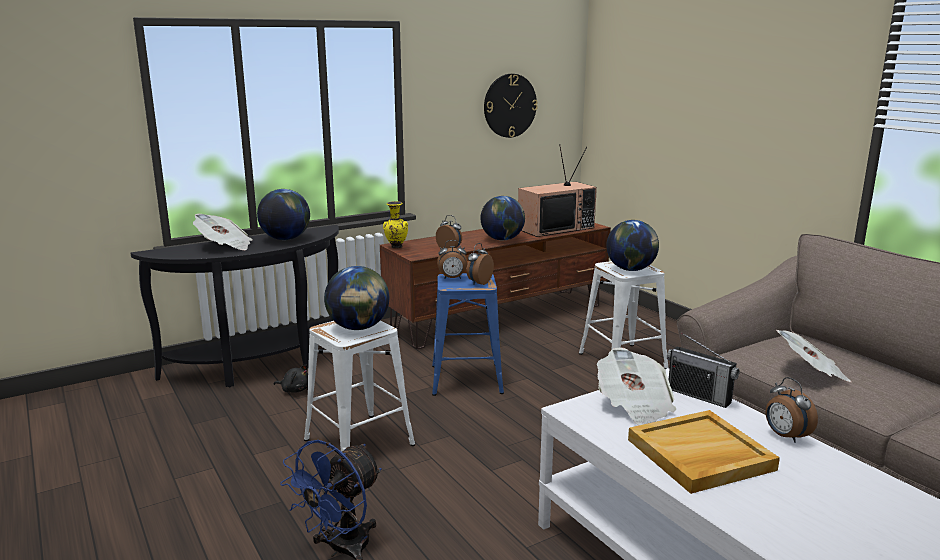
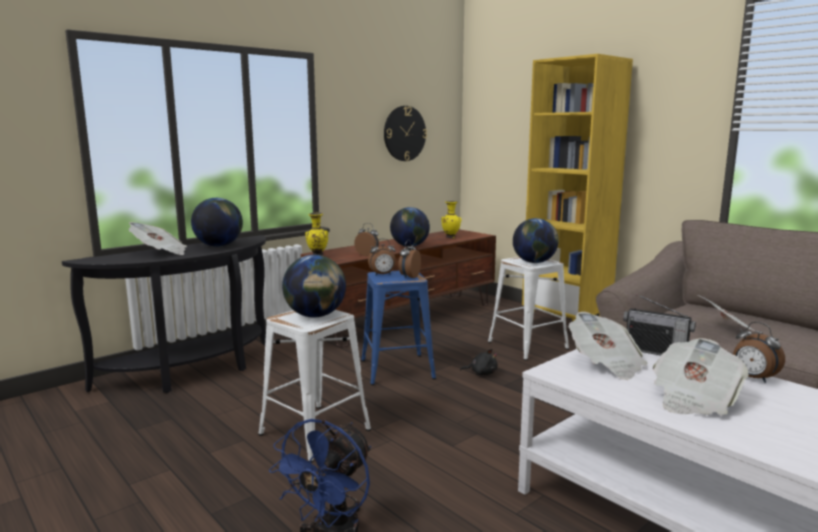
camera: 10 degrees left, 5 degrees down
(295, 390) = (235, 390): black plush toy -> black plush toy (481, 373)
(556, 228) = (450, 237): television -> yellow vase
(679, 339) = (566, 326): none -> yellow bookcase
(699, 455) = (693, 399): beige tray -> newspaper

